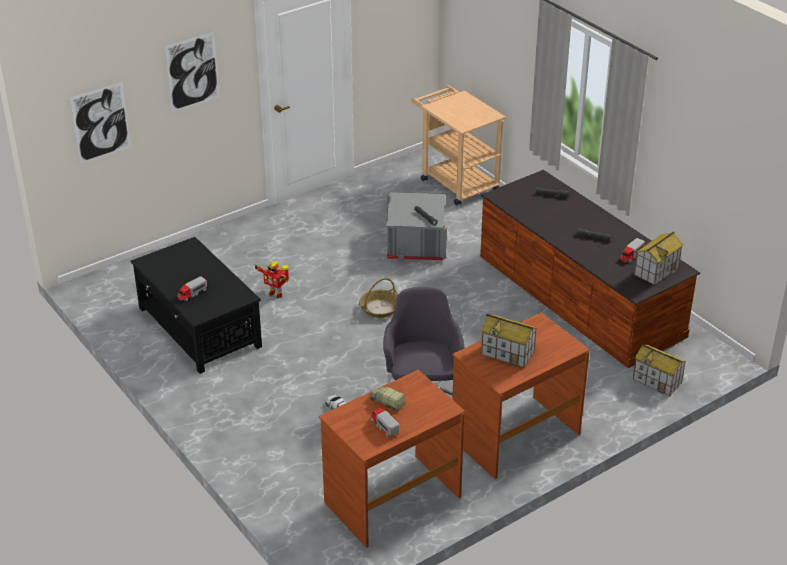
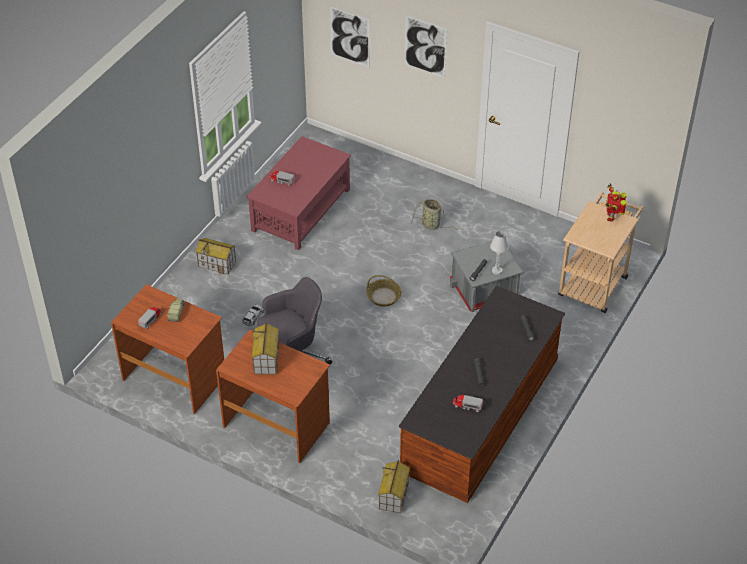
camera: 65 degrees right, 10 degrees up
(199, 328) = (300, 210): black coffee table -> red coffee table
(276, 294) = (365, 233): toy robot -> toy robot (612, 217)
(302, 248) = (432, 225): none -> basket
(432, 207) = (497, 271): none -> white table lamp
(656, 270) = (454, 428): toy house -> toy house (217, 264)

